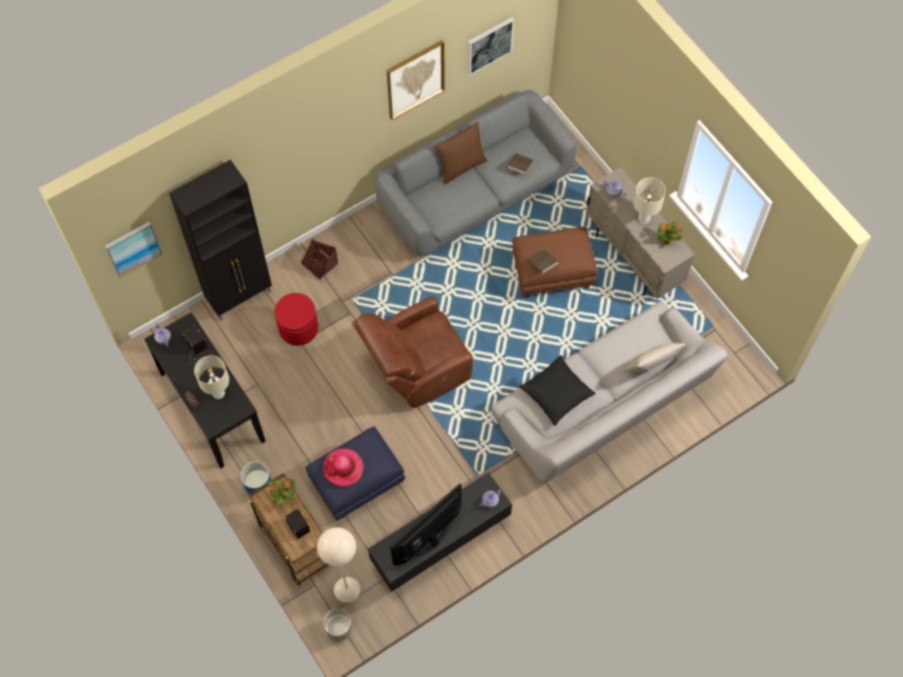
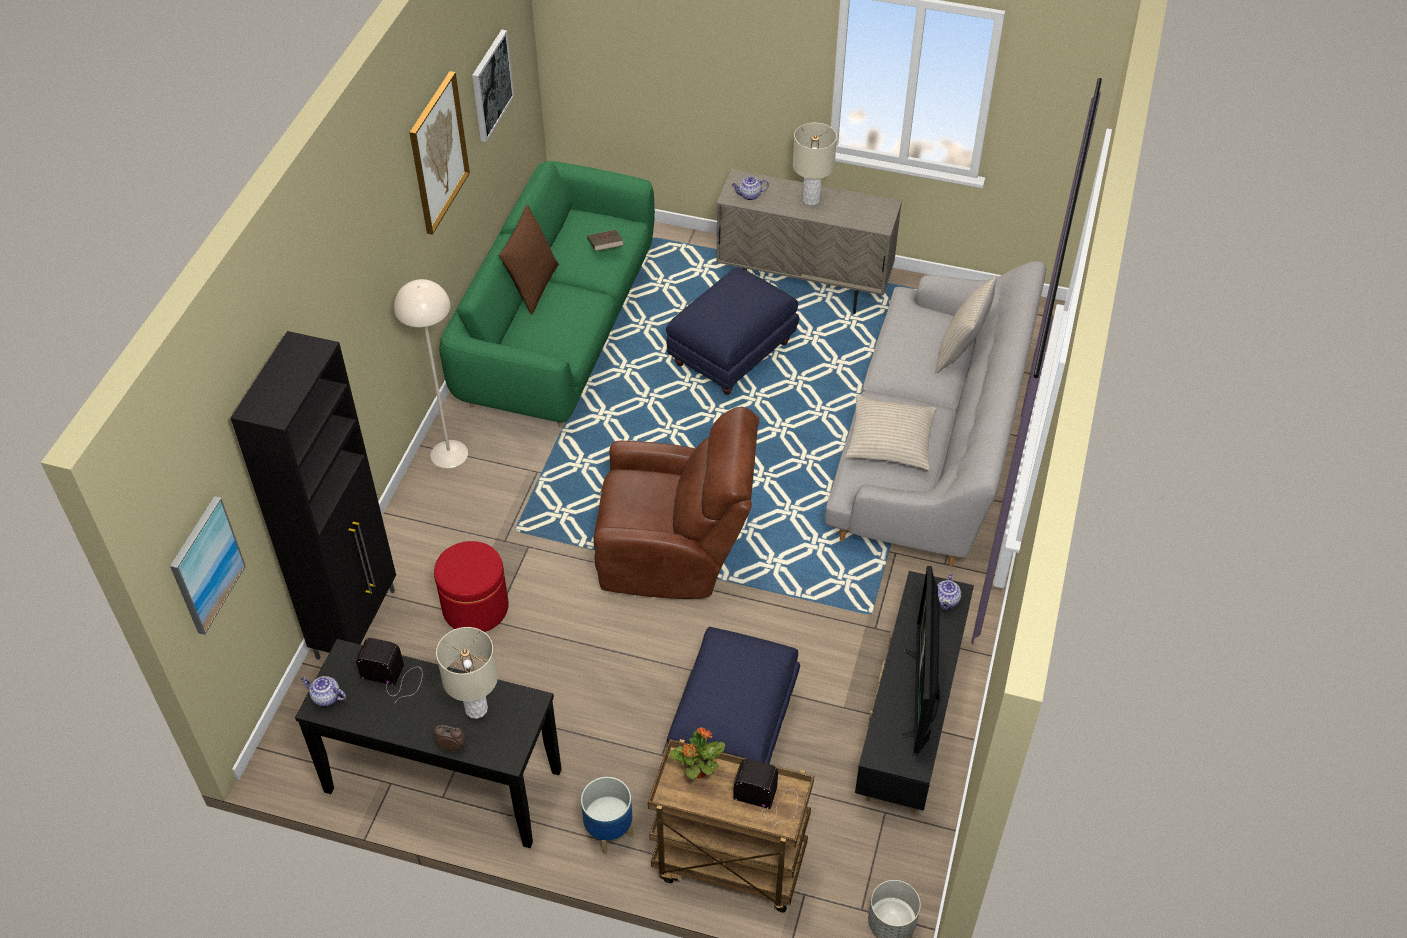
camera: 40 degrees left, 15 degrees down
(320, 264) = (434, 519): basket -> none
(343, 468) = (725, 696): hat -> none
(347, 589) = (851, 866): beige floor lamp -> beige floor lamp (449, 453)
(416, 369) = (675, 553): brown armchair -> brown armchair turned 105 degrees counterclockwise
(474, 193) = (557, 332): grey sofa -> green sofa
(542, 265) = (734, 325): brown book -> none
(551, 273) = (731, 355): brown ottoman -> blue ottoman
(557, 393) = (890, 440): black pillow -> beige pillow
(667, 240) = (859, 204): potted plant -> none

